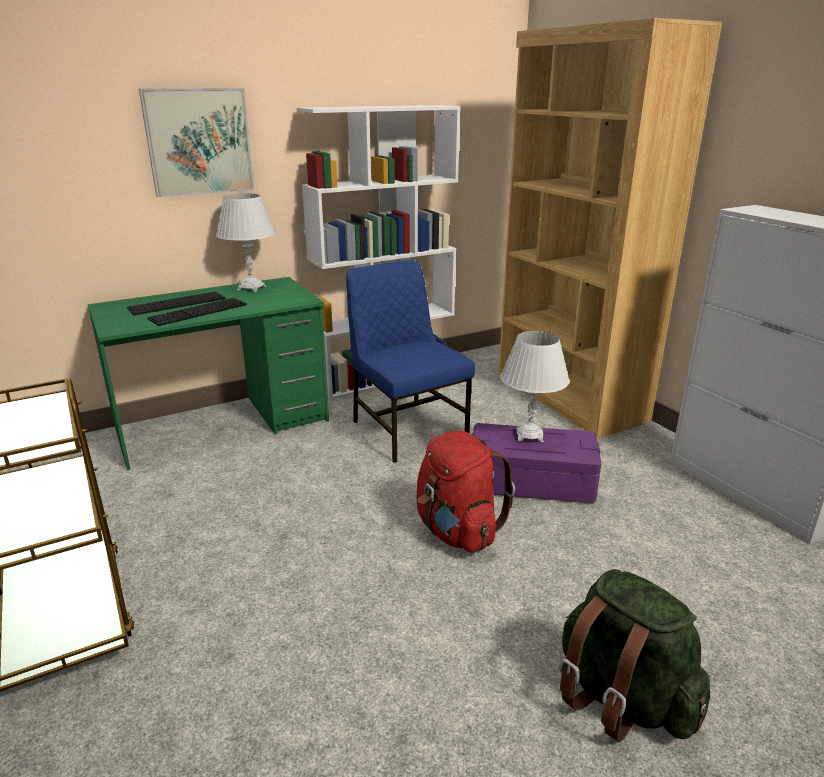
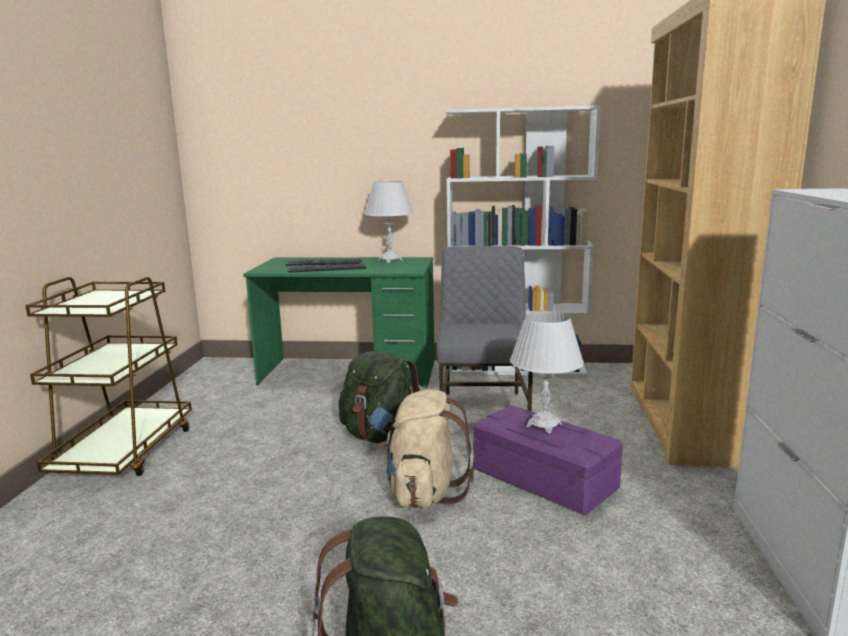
camera: 35 degrees right, 10 degrees down
(199, 142) = (366, 139): picture -> none
(350, 489) = (381, 437): none -> green backpack
(407, 429) = (484, 409): blue chair -> grey chair
(457, 531) = (424, 492): red backpack -> beige backpack

